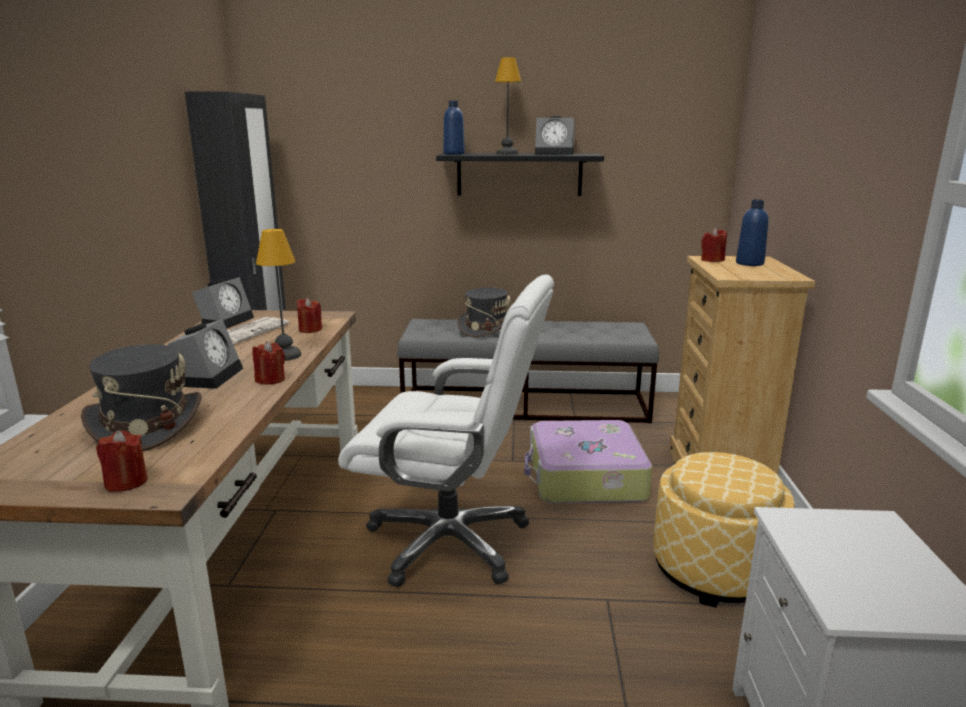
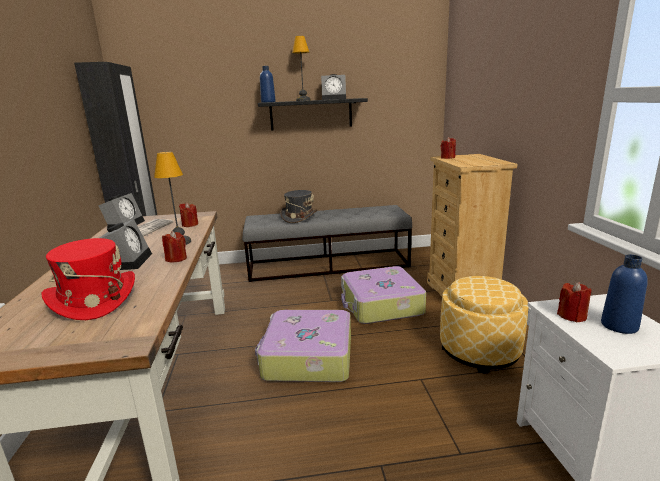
camera: 10 degrees left, 0 degrees up
(126, 482) = (94, 341): red candle -> red candle (572, 316)
(146, 425) = (93, 299): grey hat -> red hat
(450, 541) = (307, 357): white office chair -> suitcase
(749, 263) = (471, 158): blue bottle -> blue bottle (619, 326)

